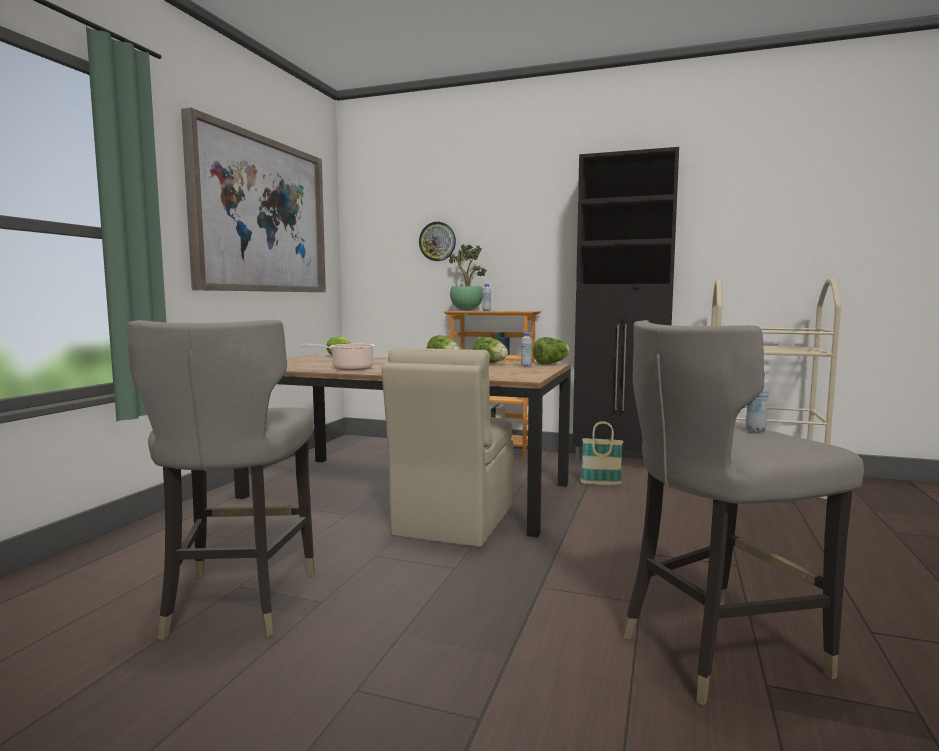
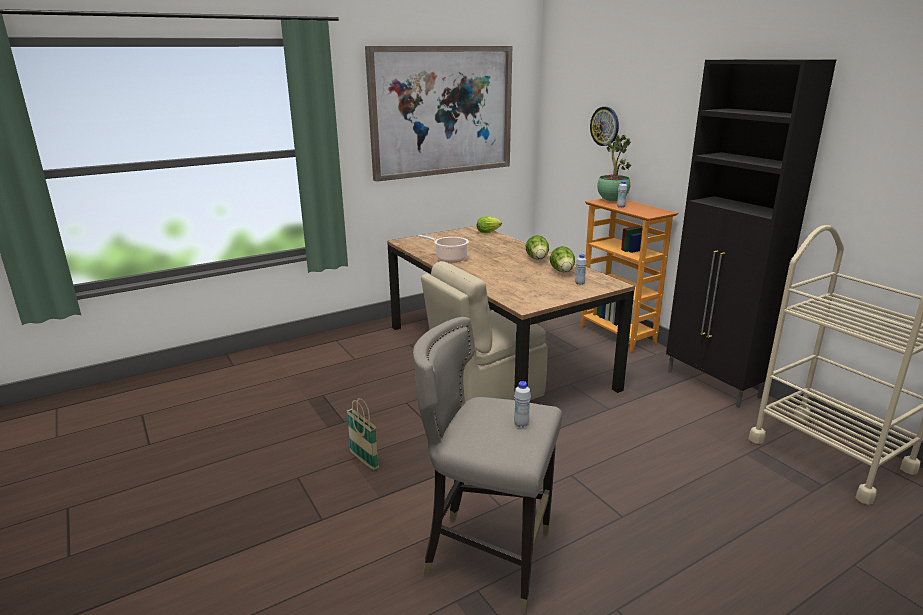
camera: 40 degrees right, 15 degrees up
(237, 603) = (311, 405): grey stool -> none
(551, 364) = (612, 283): lettuce -> none
(601, 483) = (653, 400): basket -> basket (364, 460)

